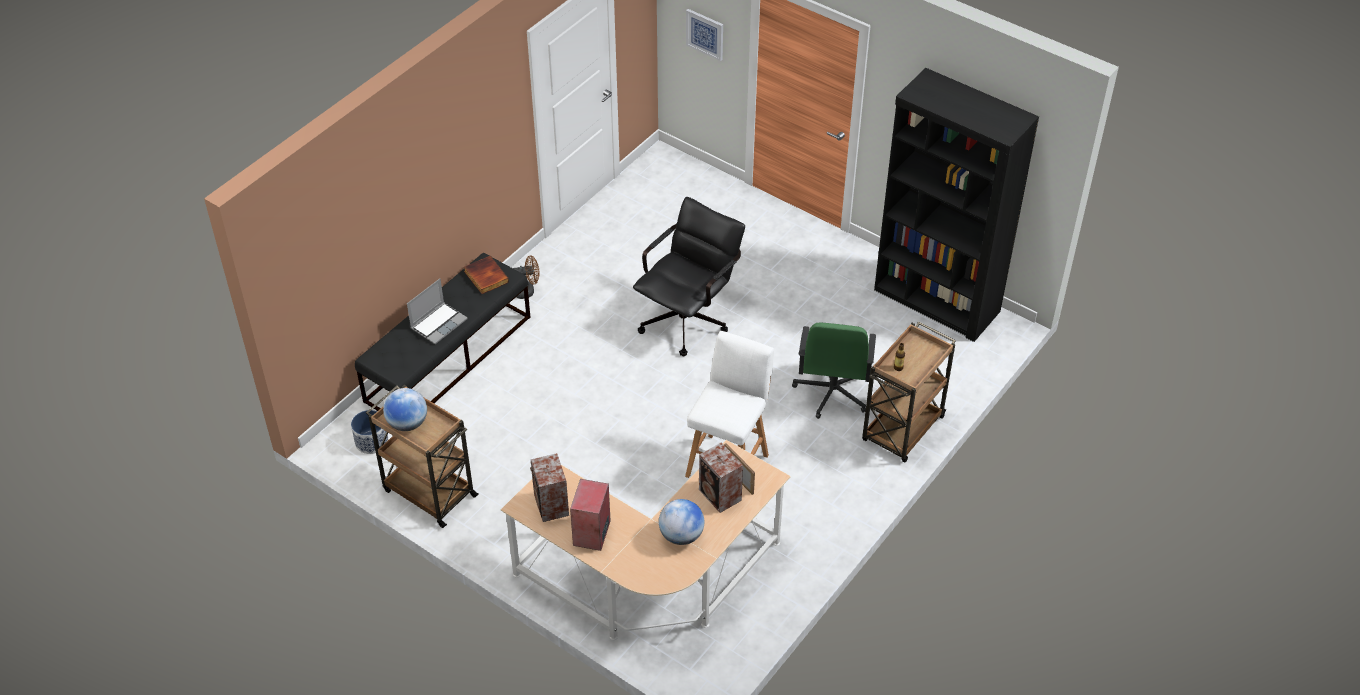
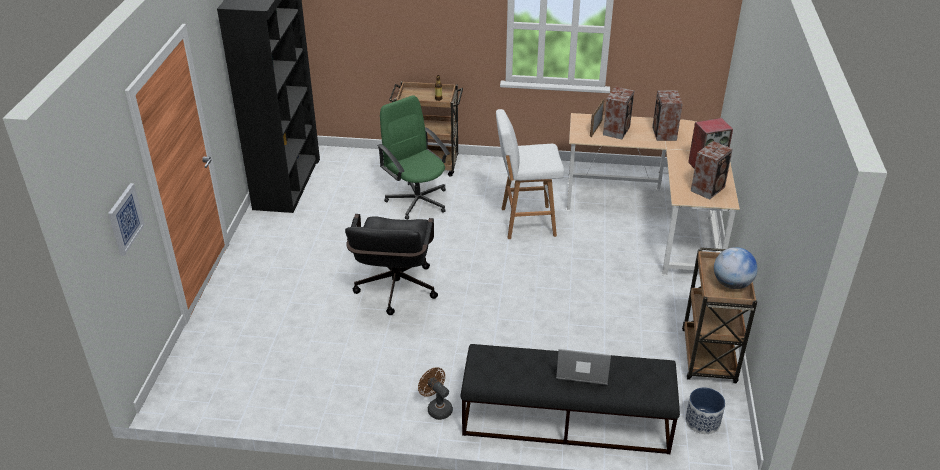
camera: 120 degrees left, 10 degrees down
(485, 277) = (496, 367): book -> none
(681, 535) = (664, 134): globe -> speaker
(688, 318) = (395, 292): black office chair -> black office chair turned 90 degrees counterclockwise
(832, 392) = (417, 200): green office chair -> green office chair turned 105 degrees counterclockwise

